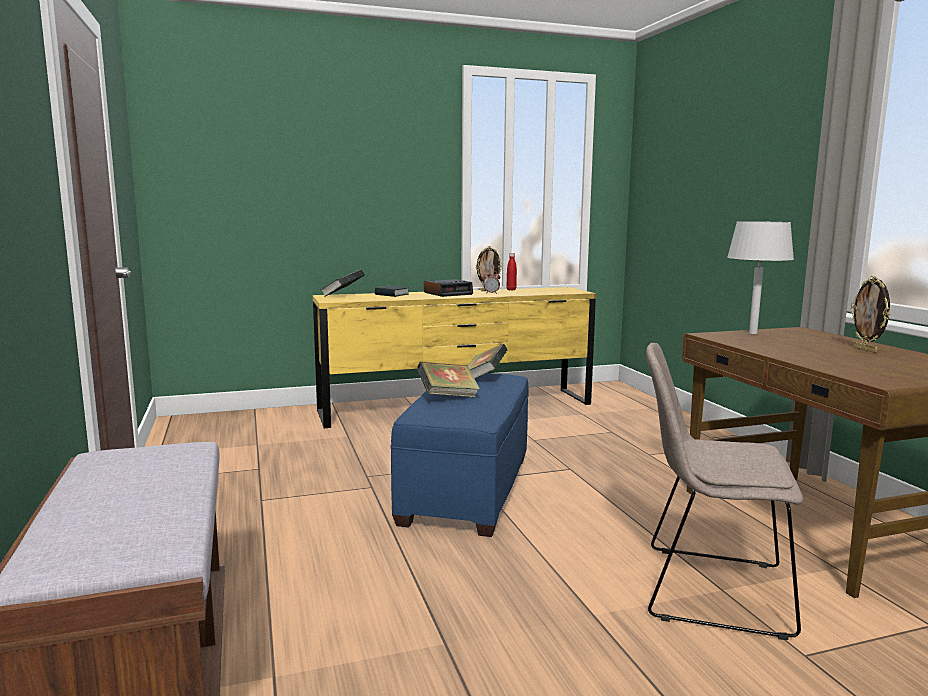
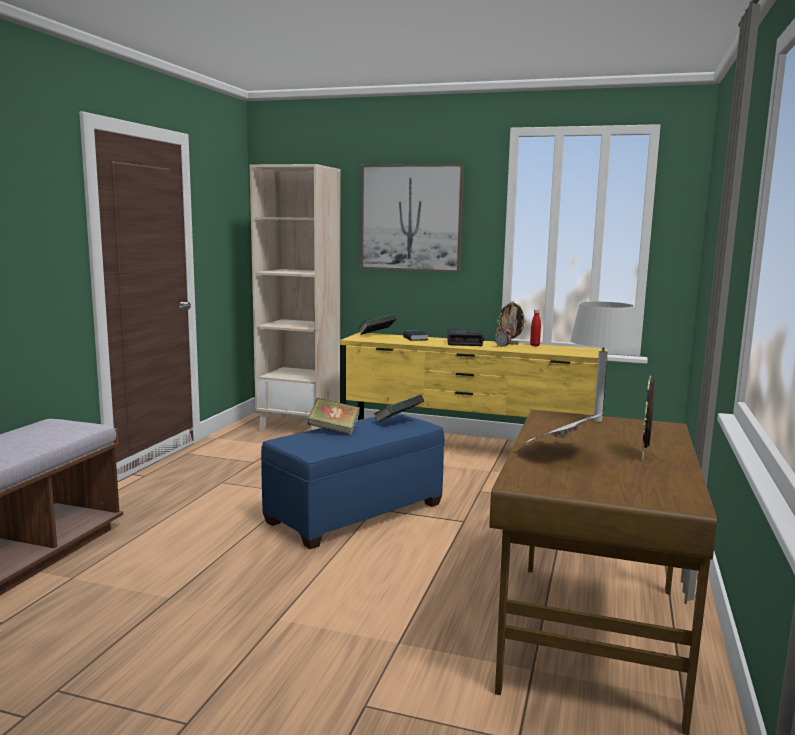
camera: 35 degrees right, 0 degrees up
(243, 420) = (299, 426): none -> beige bookcase
(359, 159) = (411, 218): none -> picture
(708, 589) = (388, 638): beige chair -> none
(820, 358) = (556, 453): none -> newspaper

